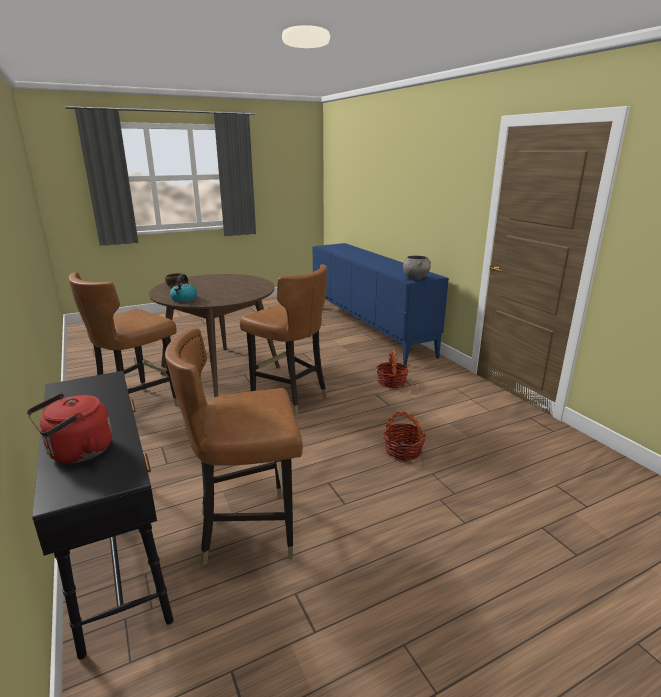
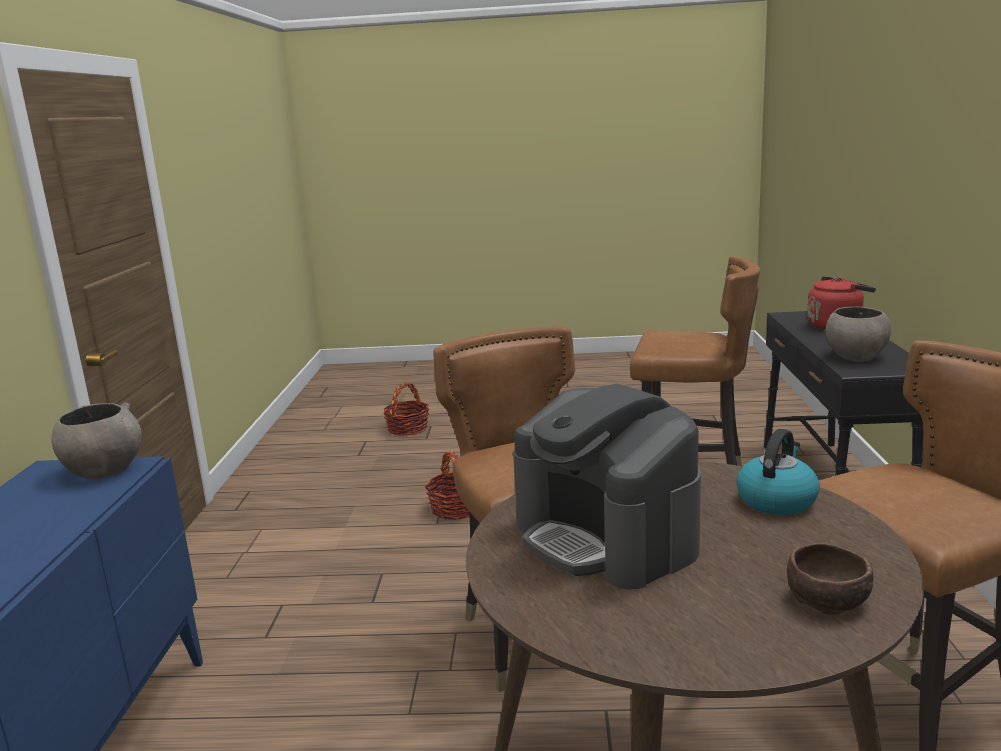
camera: 150 degrees left, 5 degrees down
(97, 394) = (855, 357): none -> grey bowl
(235, 287) = (606, 538): none -> coffee machine
(391, 382) = (304, 621): basket -> basket (408, 428)

